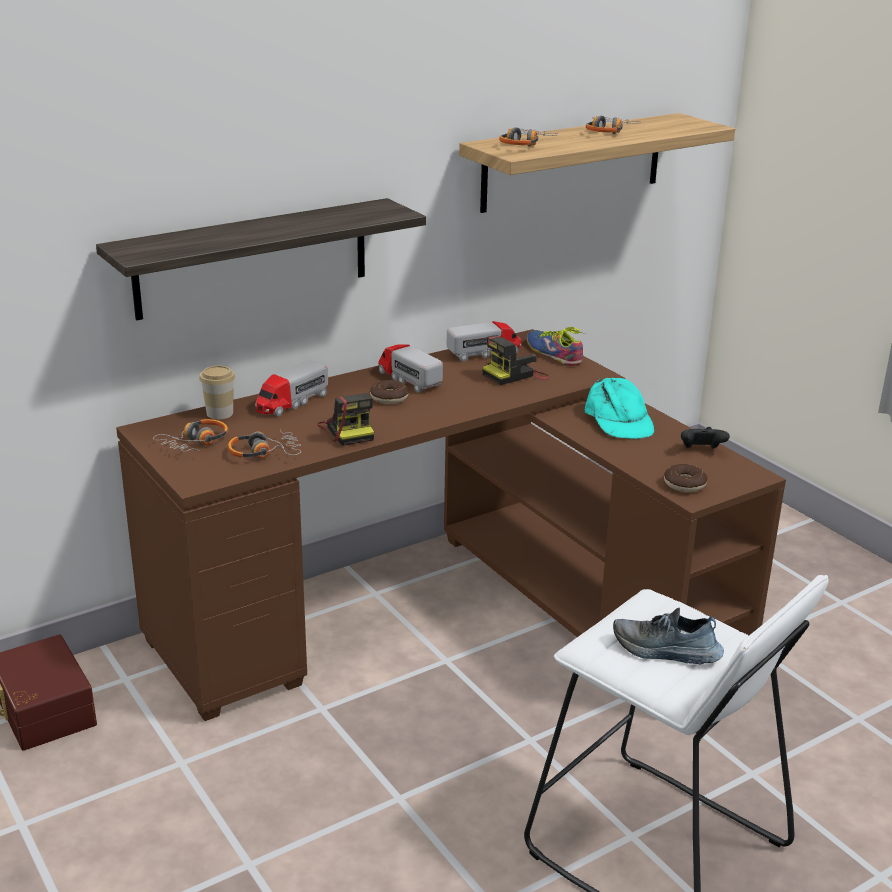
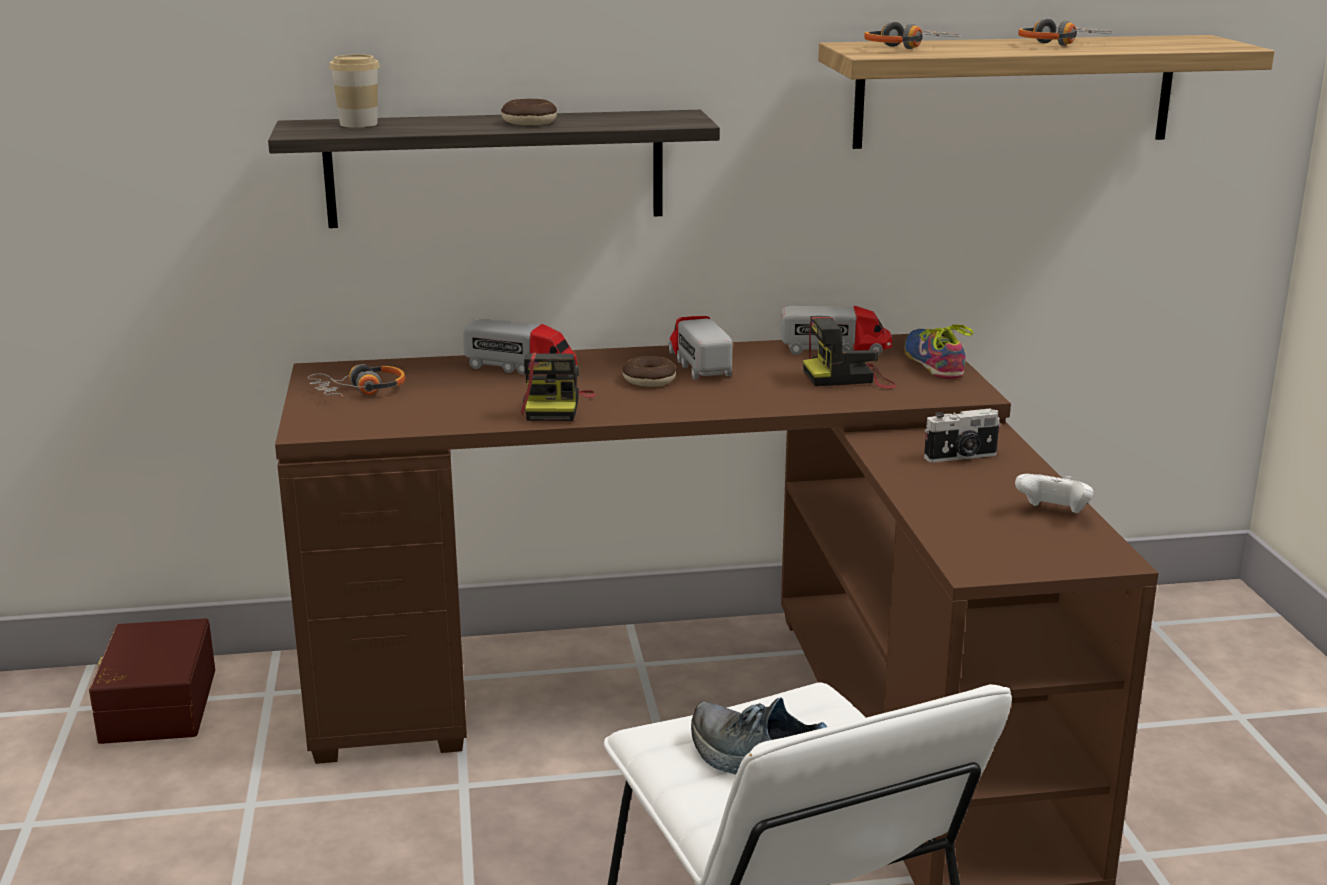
camera: 25 degrees right, 5 degrees down
(219, 413) = (424, 366): cup -> cup (358, 124)
(264, 452) = (426, 413): headphones -> none
(291, 402) = (521, 368): toy truck -> toy truck turned 135 degrees counterclockwise
(618, 420) = (961, 457): turquoise cap -> camera
(684, 485) = (980, 550): donut -> donut (529, 122)
(701, 451) = (1053, 513): black game controller -> white game controller

